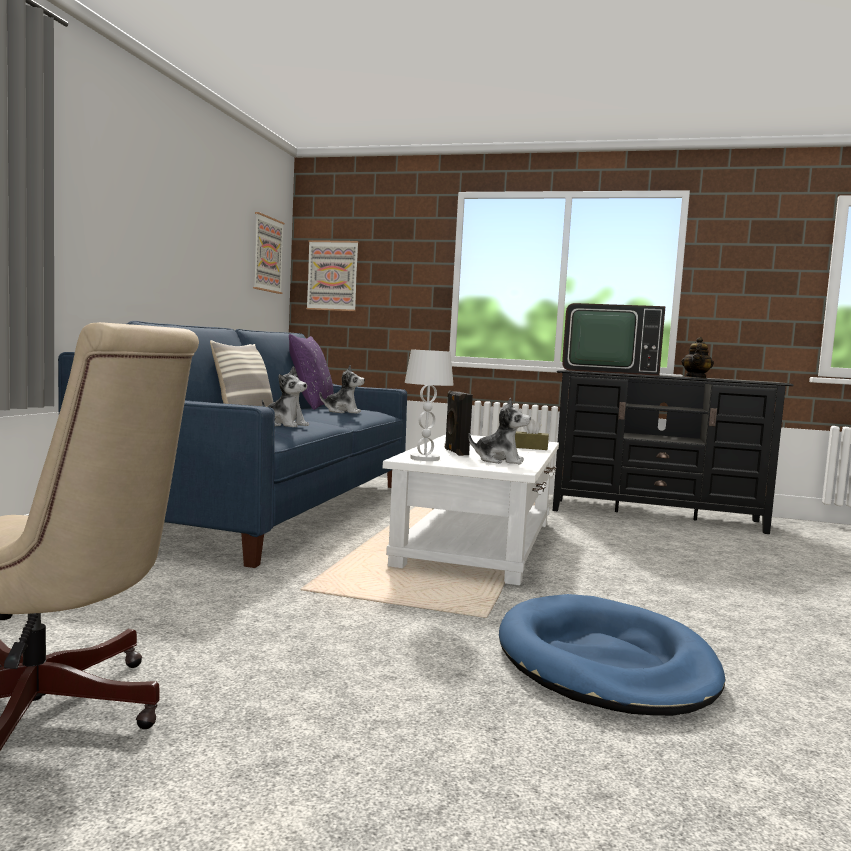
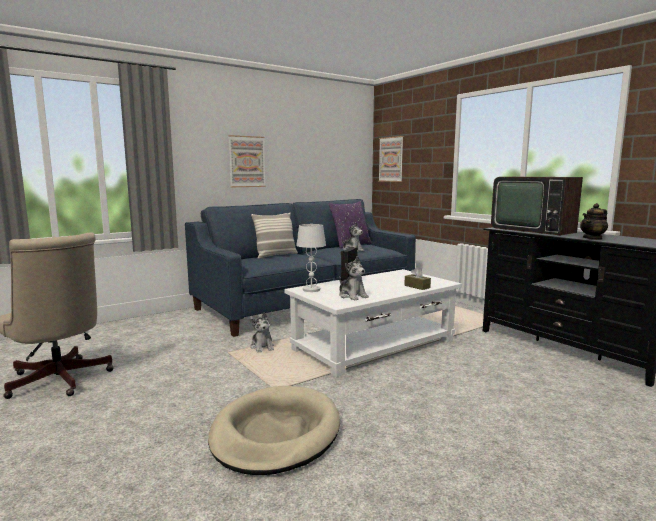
camera: 40 degrees right, 5 degrees up
(267, 254) = (347, 151): picture -> picture (247, 161)
(285, 425) = (278, 261): plush toy -> plush toy (262, 347)
(605, 663) = (275, 433): blue dog bed -> beige dog bed

